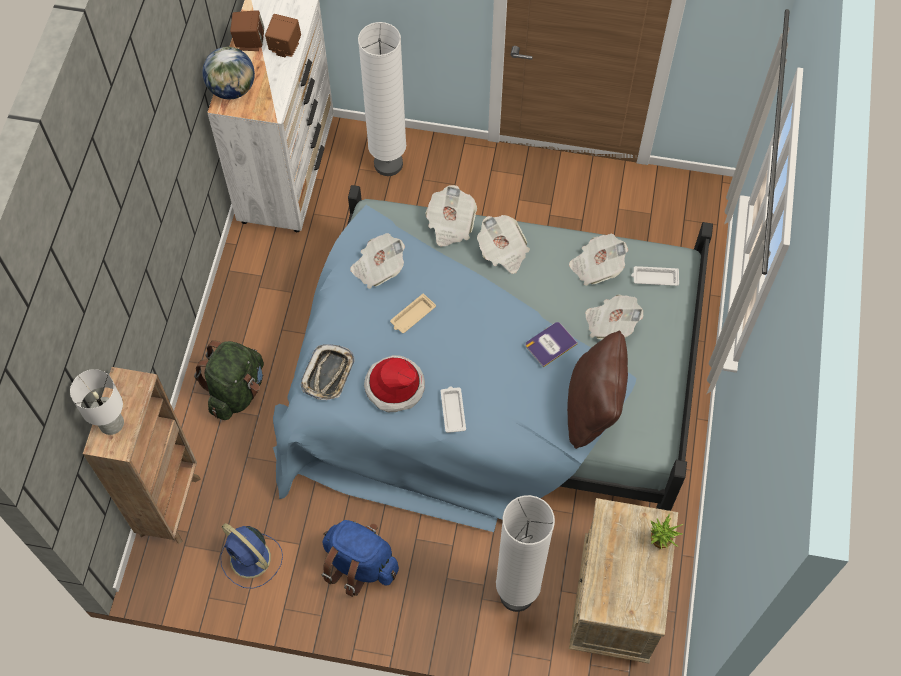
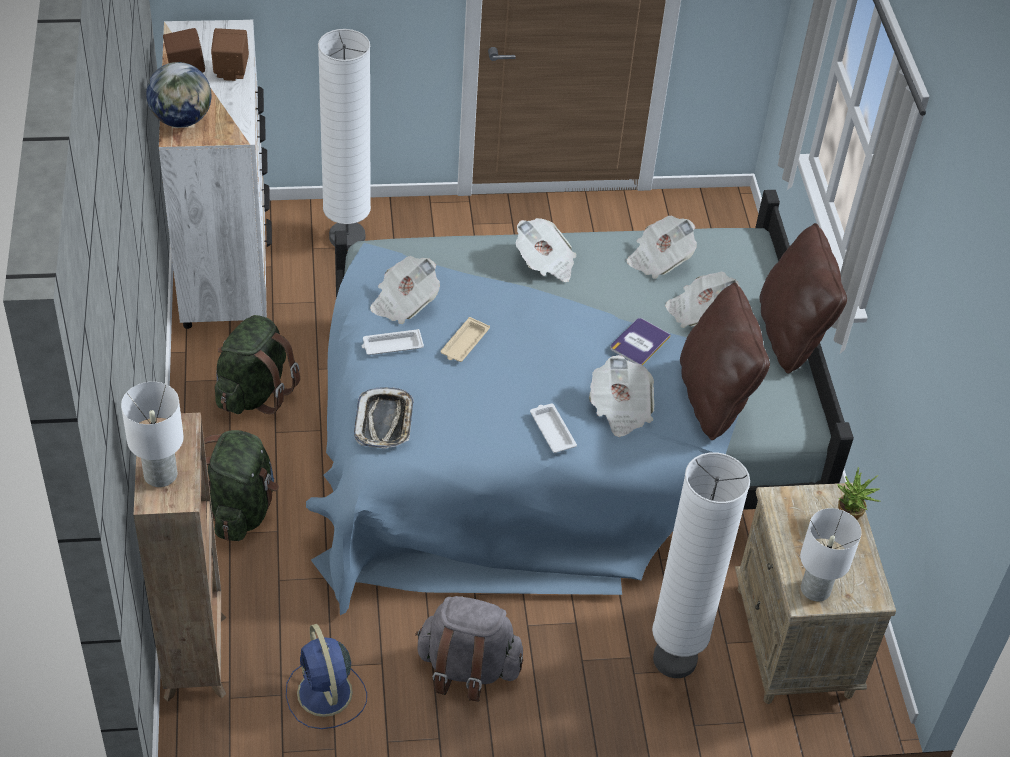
camera: 20 degrees left, 15 degrees down
(251, 560) = (325, 695): blue fan -> blue fan turned 45 degrees clockwise
(276, 291) = (254, 392): none -> green backpack
(359, 564) = (467, 668): blue backpack -> grey backpack
(394, 386) = (471, 419): hat -> none
(450, 224) = (473, 245): newspaper -> newspaper (620, 409)
(607, 601) = (816, 590): none -> white table lamp
(654, 278) = (728, 259): white tray -> white tray (391, 345)
(679, 362) = (791, 335): none -> brown pillow

